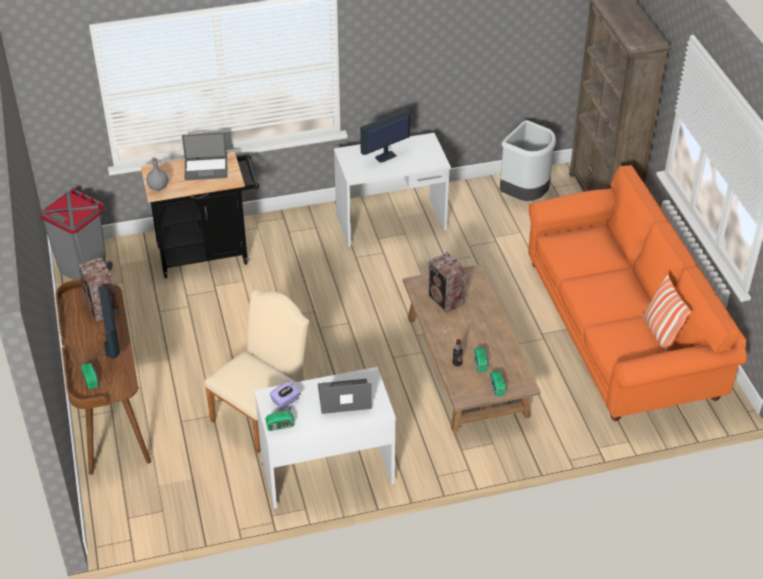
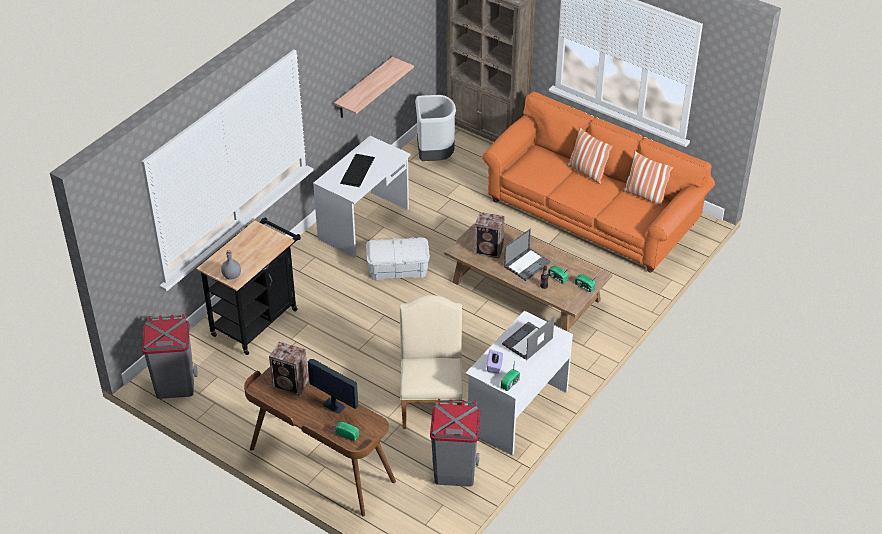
camera: 40 degrees left, 0 degrees up
(206, 168) = (250, 243): laptop -> laptop (527, 264)
(207, 488) = (454, 472): none -> grey trash can
(373, 278) = (398, 269): none -> white storage box
(385, 156) = (357, 170): monitor -> keyboard
(447, 80) = (364, 88): none -> shelf
(627, 278) = (587, 172): none -> pillow

